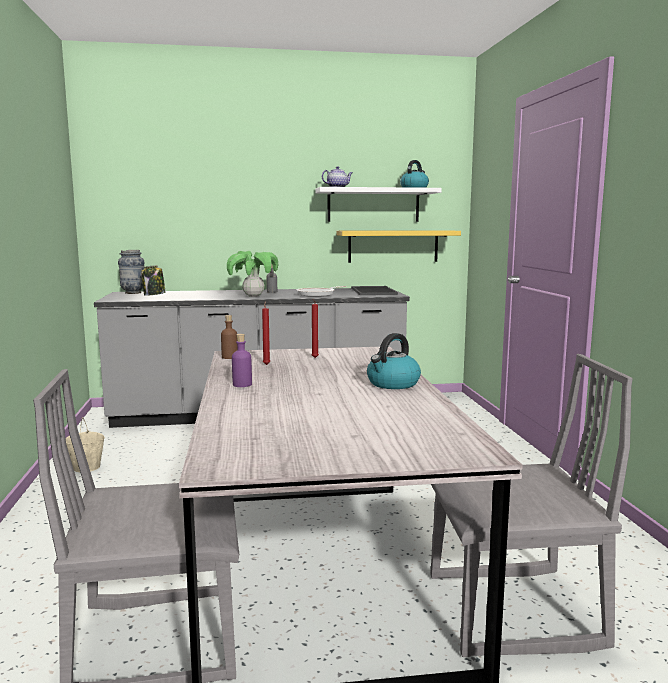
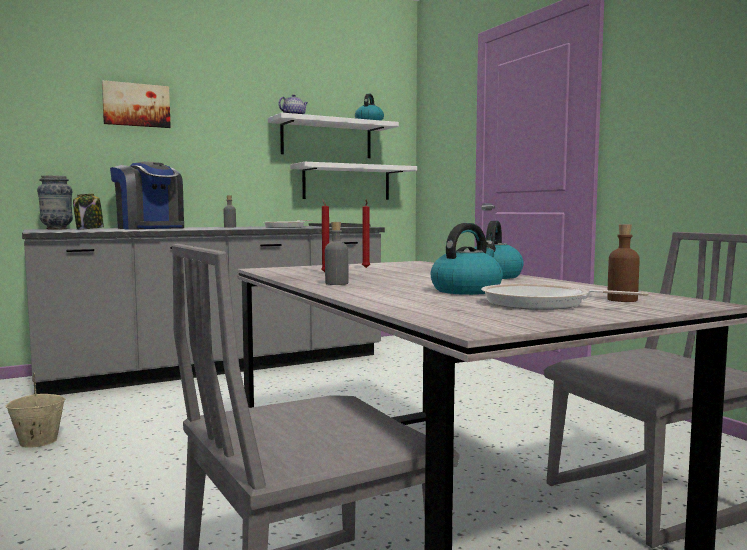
camera: 20 degrees left, 5 degrees down
(199, 185) = (136, 105): none -> picture
(203, 293) = (150, 228): none -> coffee machine
(229, 357) = (268, 271): brown bottle -> brown bottle (622, 300)
(242, 384) = (336, 283): purple bottle -> grey bottle
(253, 296) = (218, 228): potted plant -> none
(320, 407) = (466, 290): none -> kettle
(336, 437) = (540, 303): none -> frying pan
(393, 246) = (346, 182): yellow shelf -> white shelf

